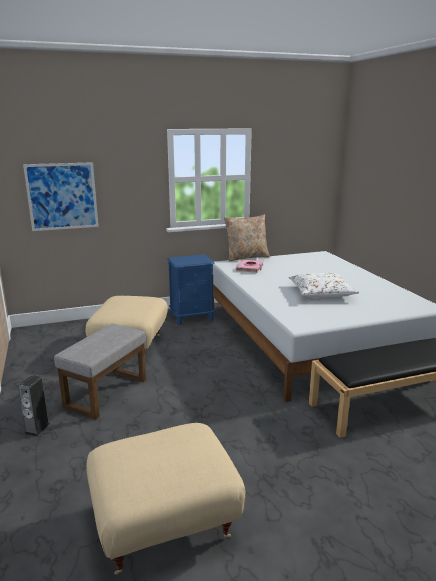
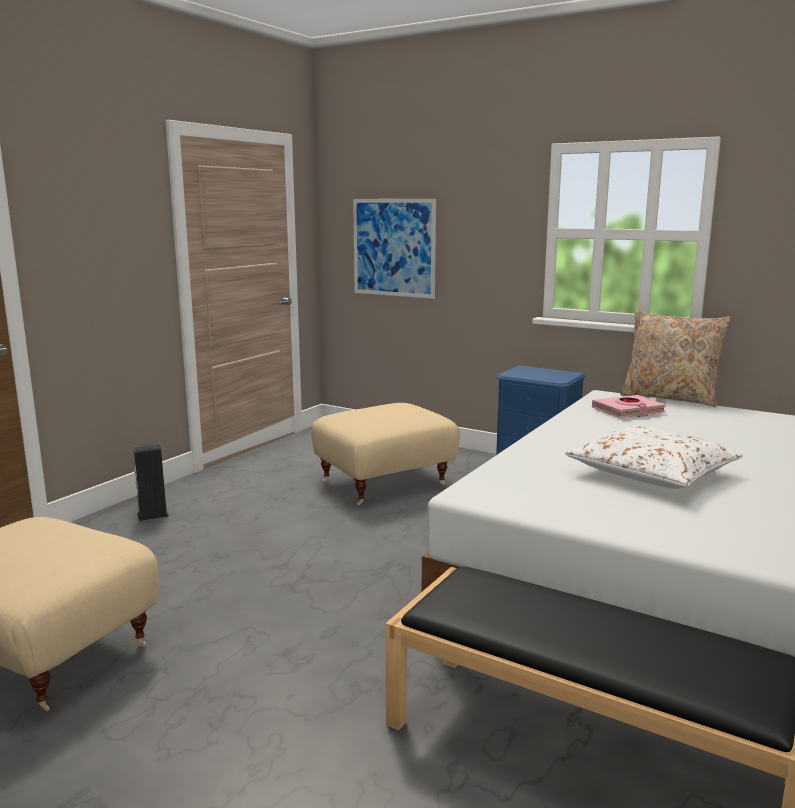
camera: 50 degrees right, 5 degrees down
(106, 392) = (265, 514): grey ottoman -> none

